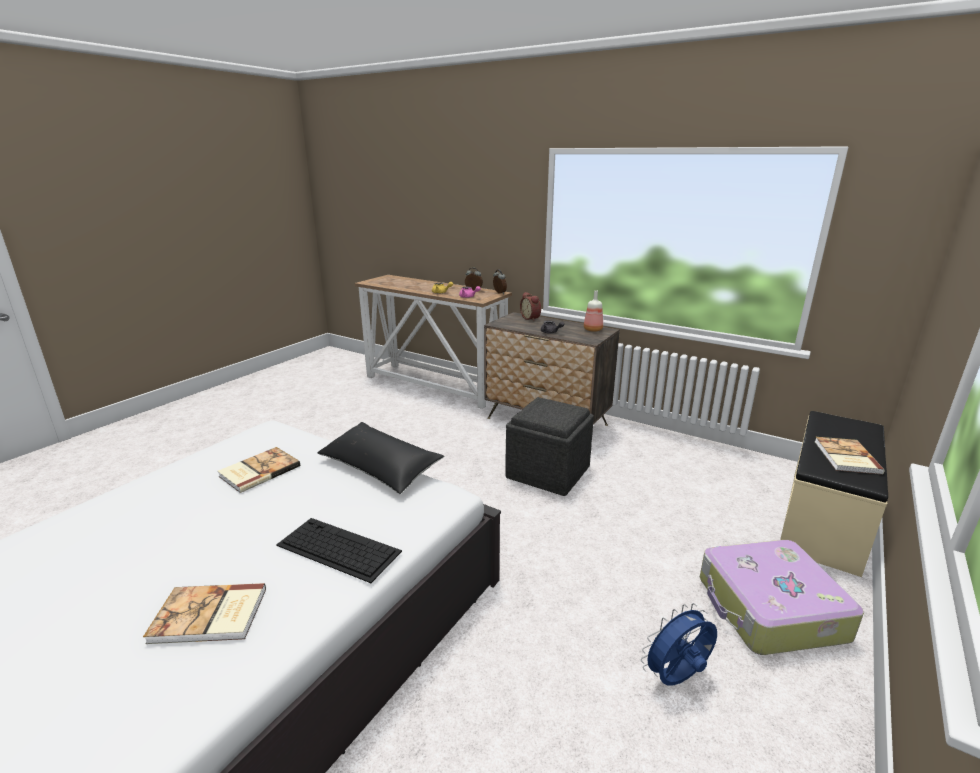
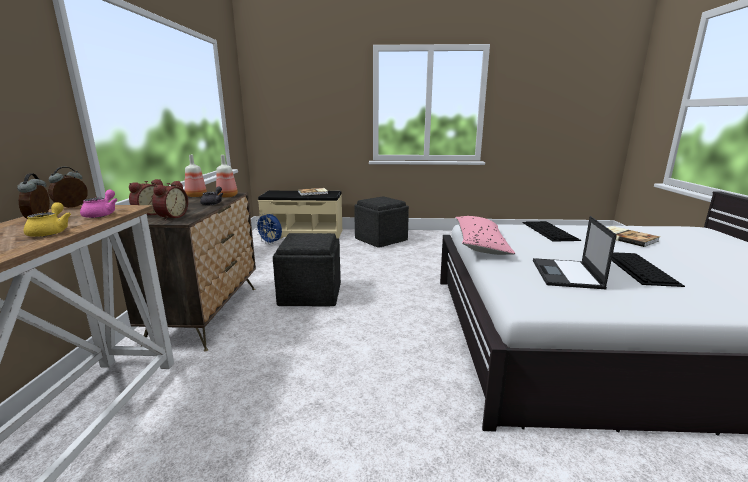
camera: 120 degrees left, 5 degrees down
(184, 522) = (639, 268): none -> keyboard
(258, 471) = (567, 274): book -> laptop
(380, 467) = (480, 244): black pillow -> pink pillow
(513, 322) = (171, 217): none -> alarm clock
(580, 338) = (227, 196): none -> bottle
(677, 679) = (438, 248): blue fan -> blue fan (271, 243)
(769, 609) = (381, 239): suitcase -> grey ottoman

